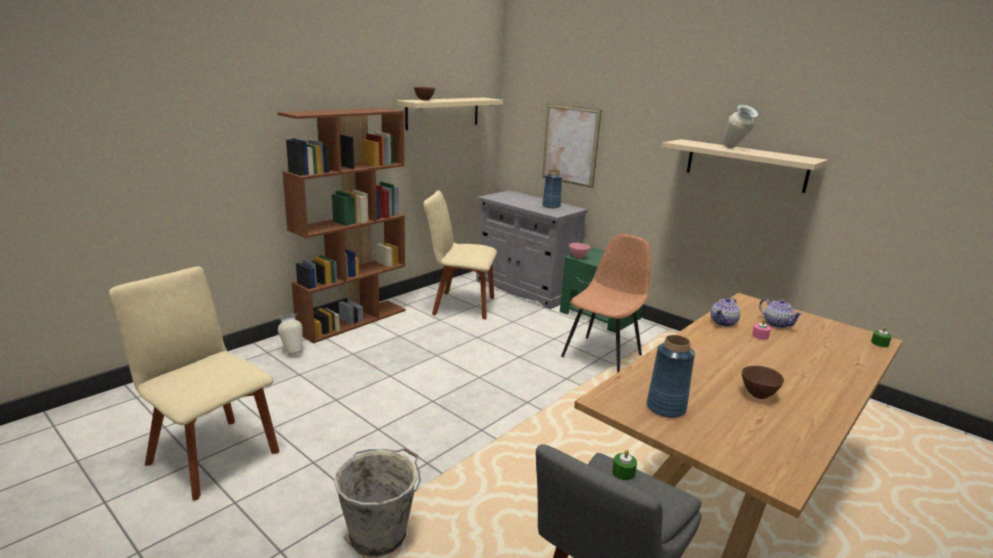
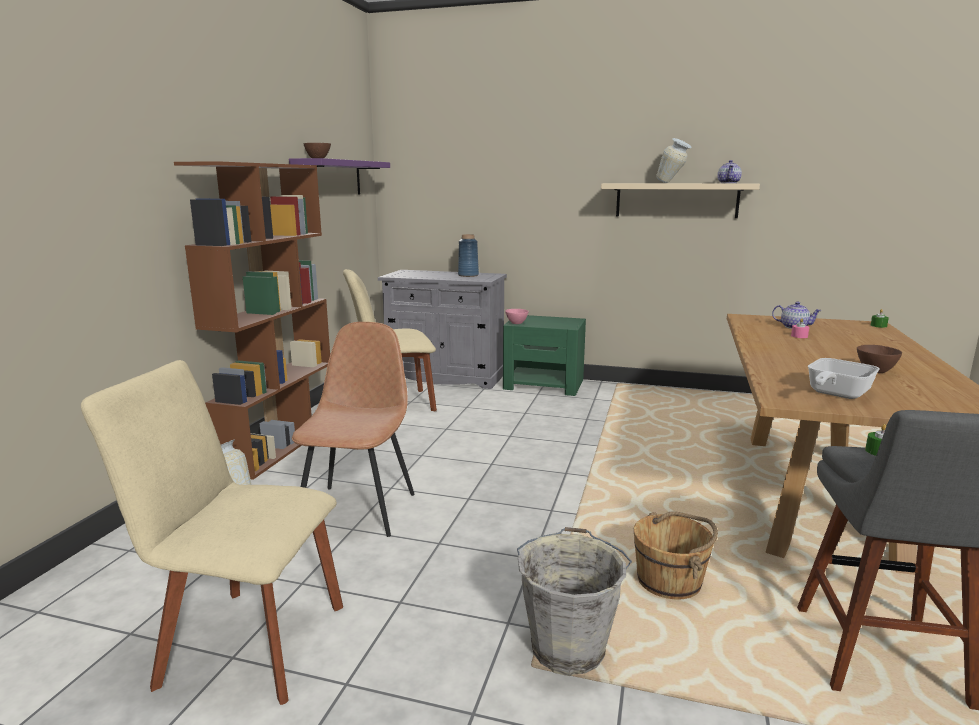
camera: 25 degrees left, 5 degrees down
(443, 113) = (330, 178): beige shelf -> purple shelf
(505, 518) = (670, 581): none -> brown bucket
(570, 145) = (475, 207): picture -> none
(603, 355) = (586, 416): brown chair -> brown chair (358, 509)
(665, 407) = (835, 394): blue vase -> frying pan
(724, 322) = (758, 333): teapot -> teapot (728, 183)

